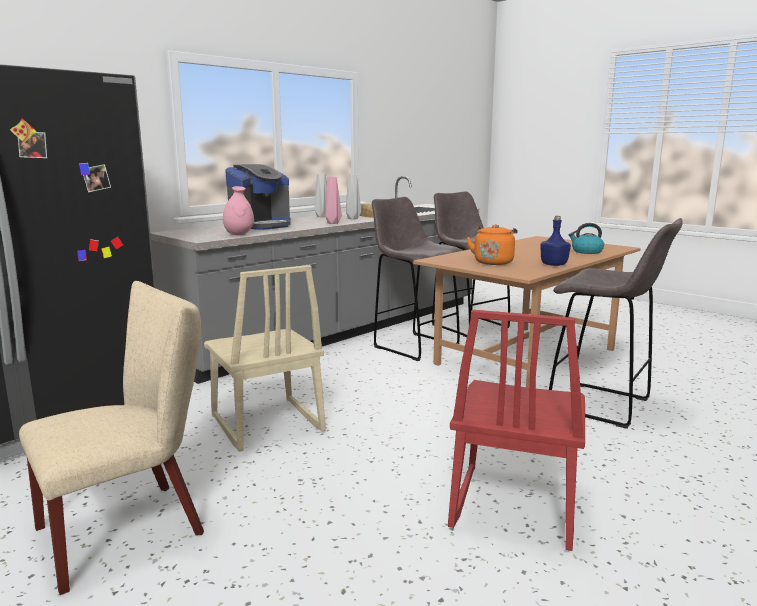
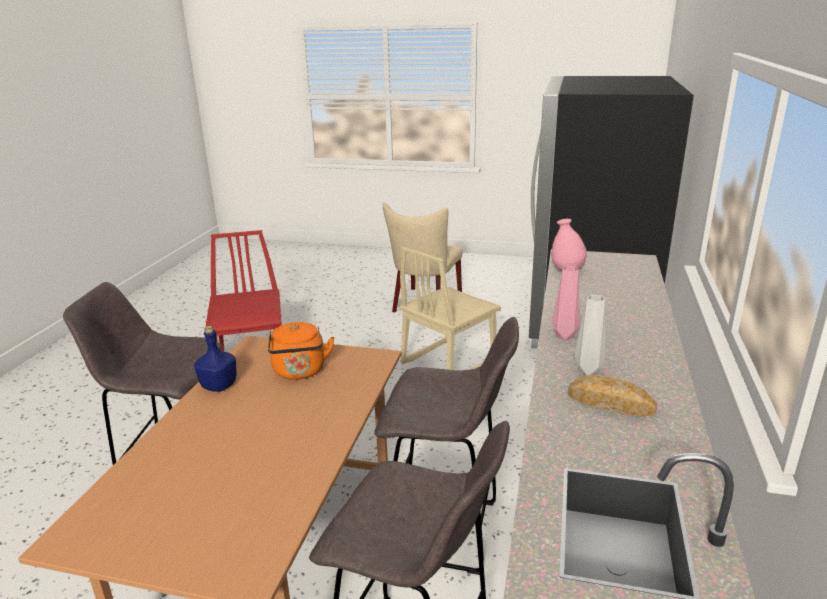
camera: 150 degrees right, 10 degrees up
(260, 226) = (616, 299): coffee machine -> none
(265, 425) = (447, 362): beige chair -> beige chair turned 75 degrees counterclockwise
(321, 216) = (658, 368): grey vase -> none
(586, 252) = (156, 472): kettle -> none

